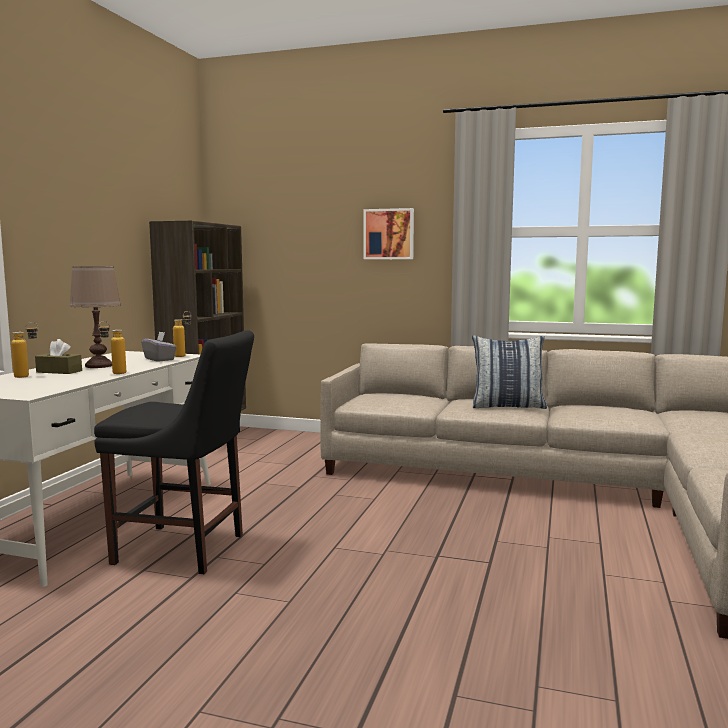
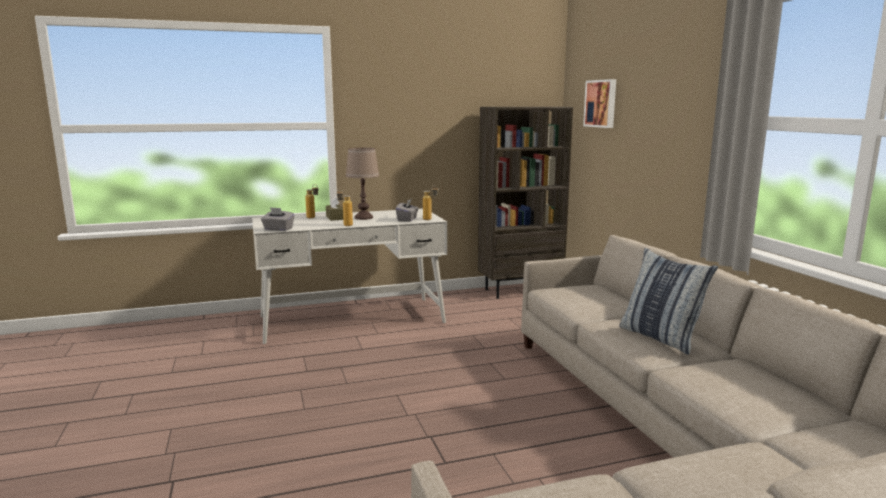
camera: 55 degrees right, 5 degrees up
(42, 391) = (278, 229): none -> grey tissue box
(185, 550) = (340, 355): black chair -> none
(389, 234) = (674, 120): picture -> picture (601, 103)

